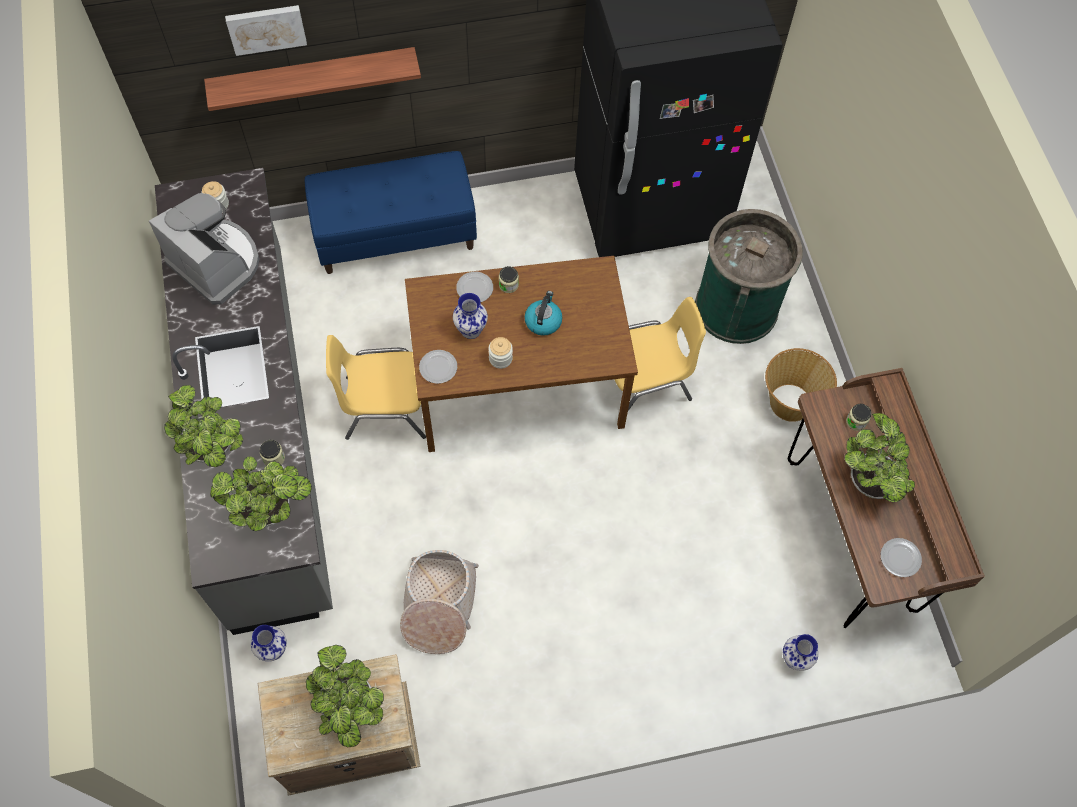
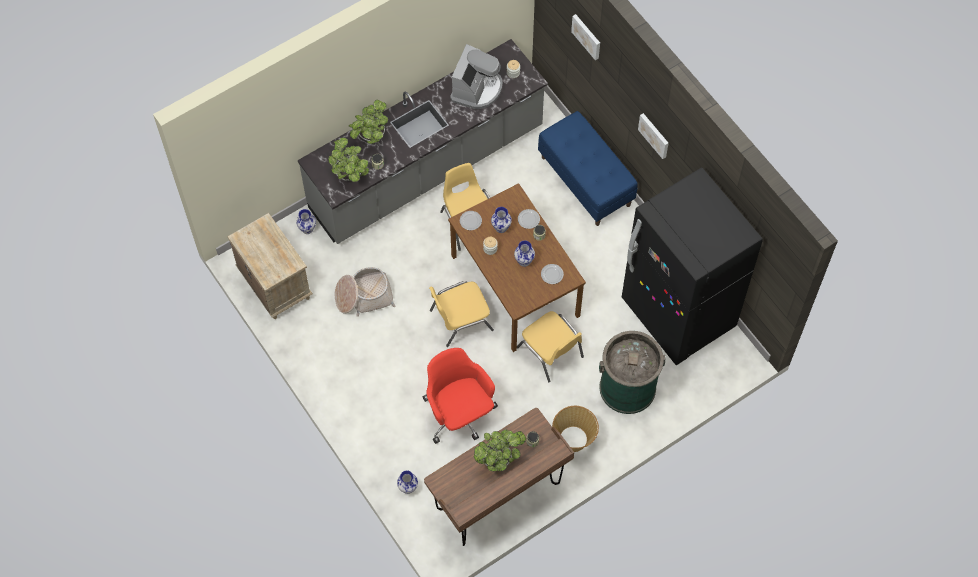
camera: 70 degrees right, 0 degrees up
(313, 77) = (596, 75): shelf -> none
(349, 707) = (272, 256): potted plant -> none
(468, 35) = (654, 135): none -> picture
(541, 480) = (460, 320): none -> yellow chair
(543, 321) = (524, 261): kettle -> vase
(696, 539) = (459, 414): none -> red office chair
(899, 558) = (456, 486): plate -> plate (552, 274)

